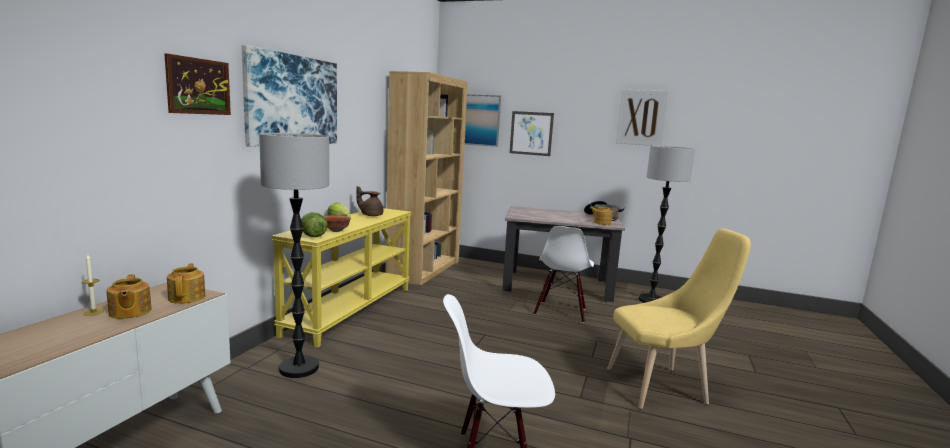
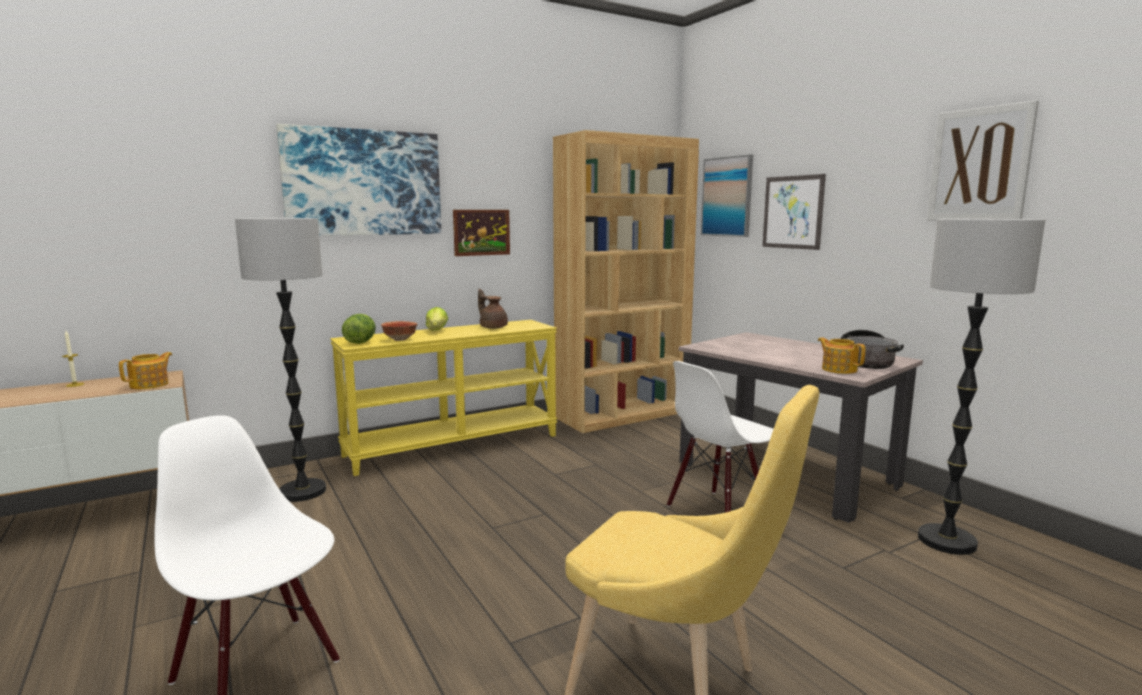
camera: 40 degrees right, 0 degrees up
(129, 312) = (89, 389): teapot -> none
(198, 86) = (217, 172): picture -> picture (481, 232)

